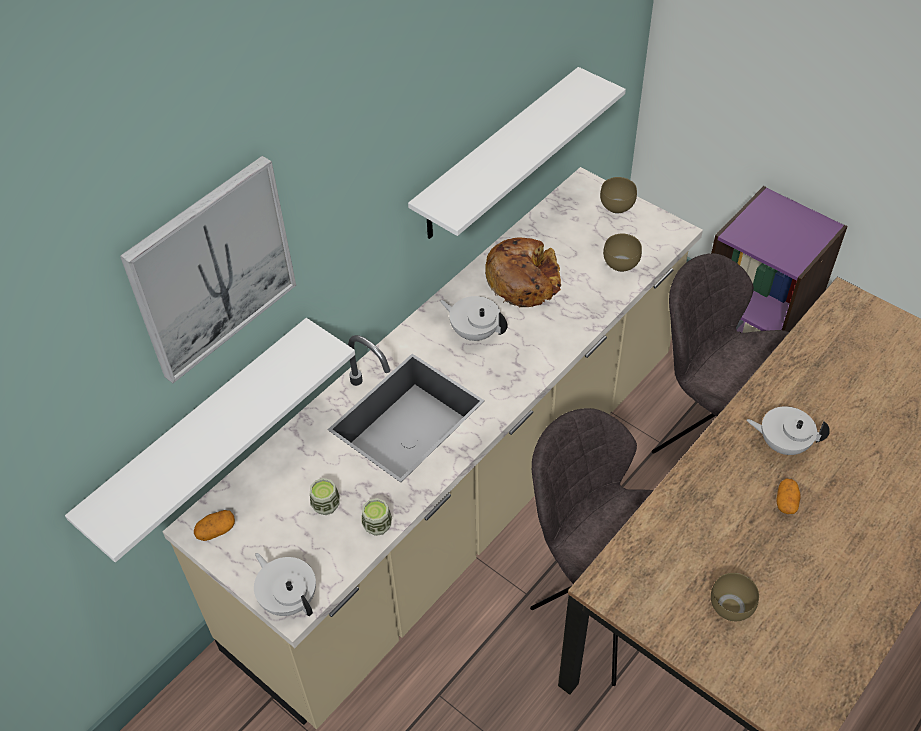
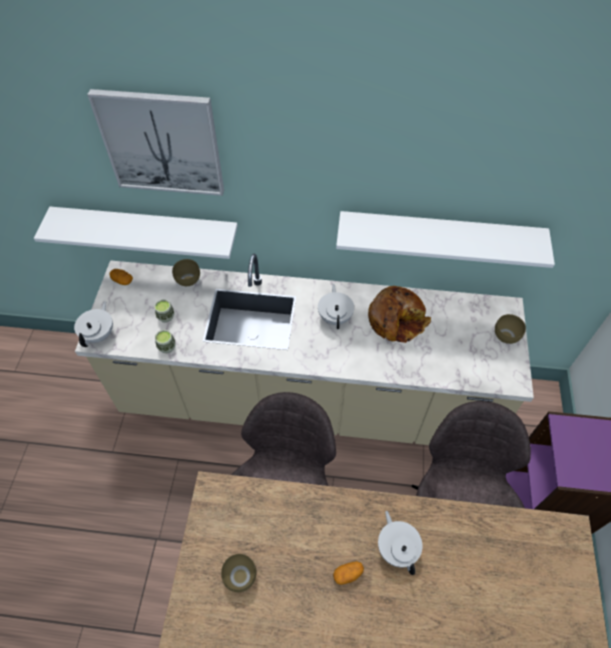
camera: 55 degrees right, 5 degrees up
(620, 265) = (455, 364): brown bowl -> brown bowl (187, 280)

